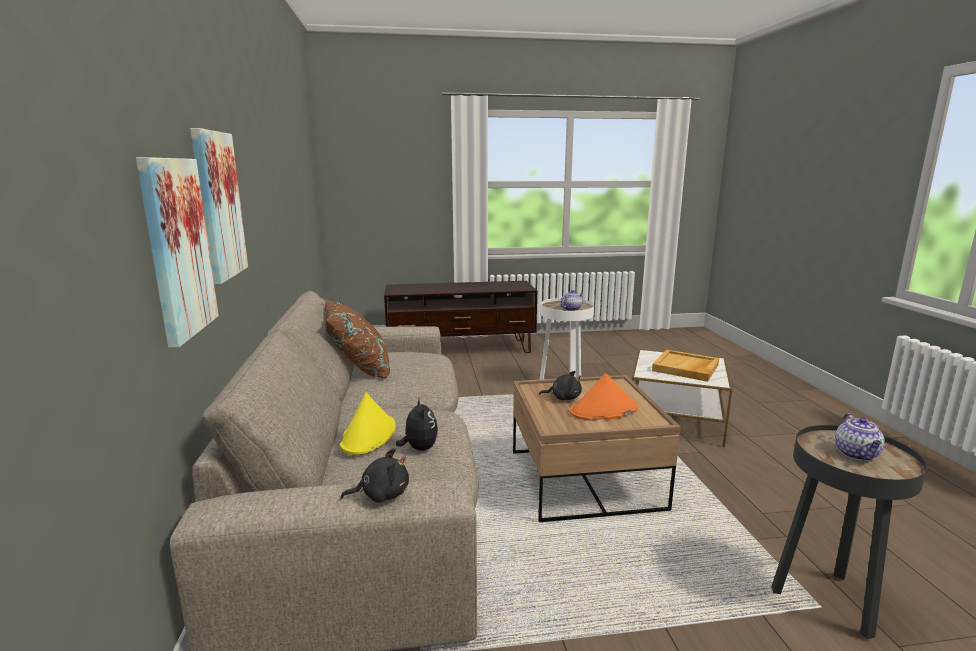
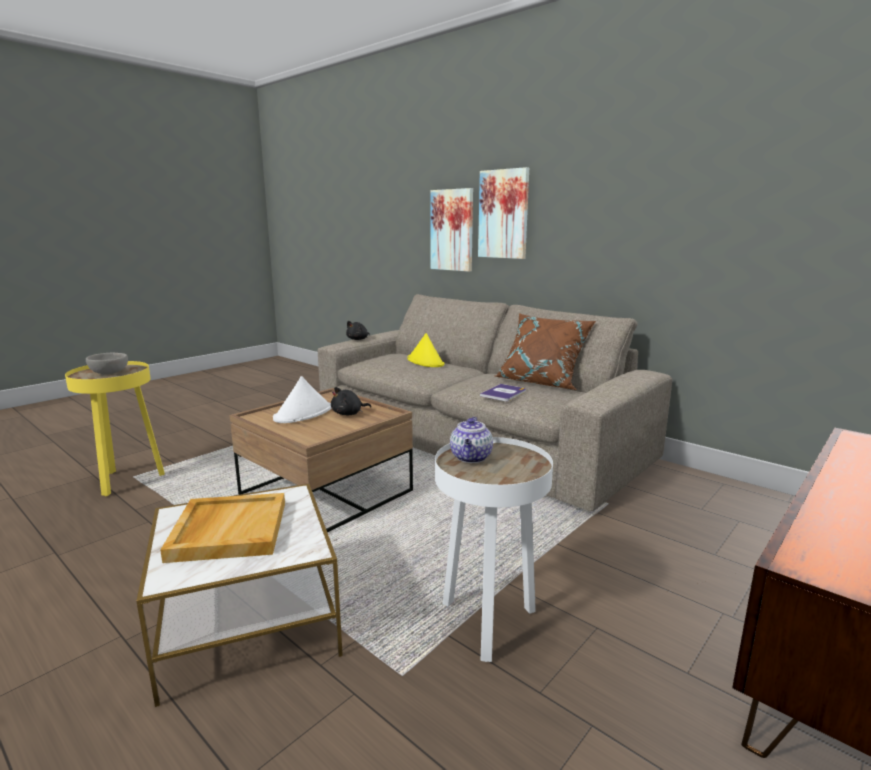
camera: 140 degrees right, 0 degrees up
(419, 448) = (389, 365): plush toy -> none
(422, 366) = (503, 393): none -> book
(603, 410) = (303, 413): orange hat -> white hat
(827, 601) = (126, 481): black side table -> yellow side table
(857, 454) = (108, 373): teapot -> grey bowl

